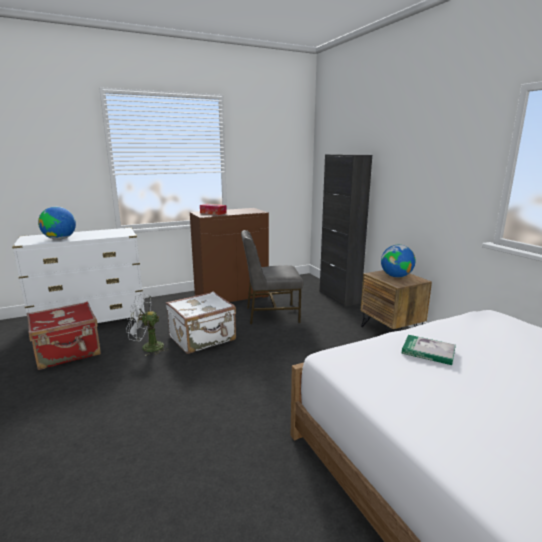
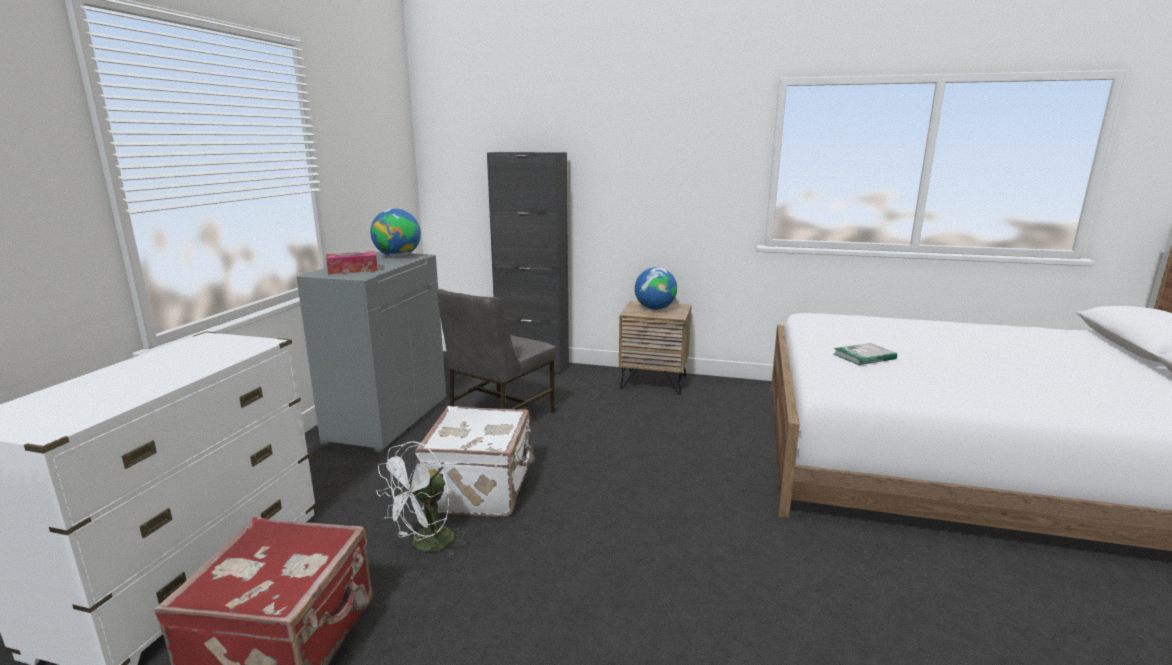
camera: 50 degrees left, 0 degrees up
(60, 239) = (125, 394): globe -> globe (398, 256)
(231, 296) = (387, 419): brown cabinet -> grey cabinet

